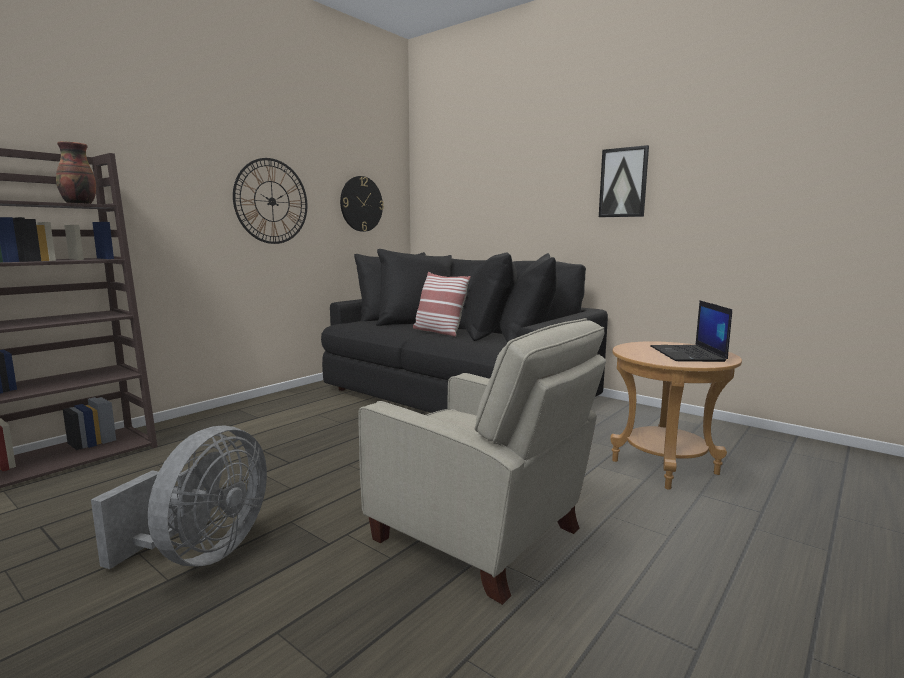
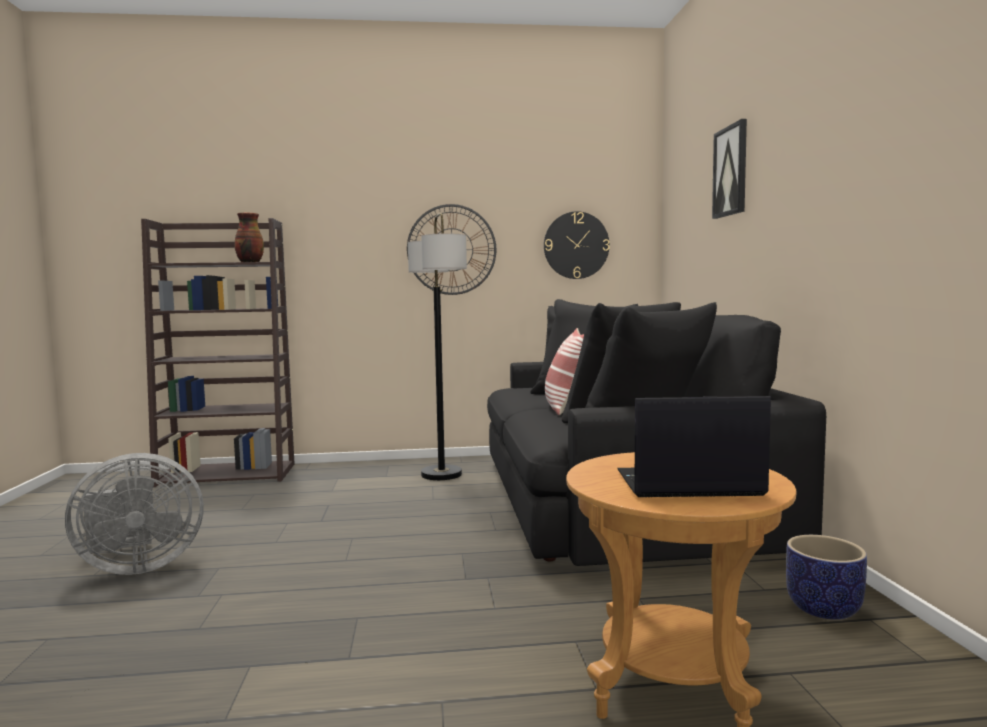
camera: 45 degrees right, 5 degrees down
(304, 405) = (441, 474): none -> floor lamp
(482, 536) = (287, 650): beige armchair -> none
(623, 182) = (853, 175): picture -> picture (731, 171)
(641, 417) = (823, 609): none -> planter
(688, 354) = (686, 484): laptop -> laptop turned 45 degrees clockwise

